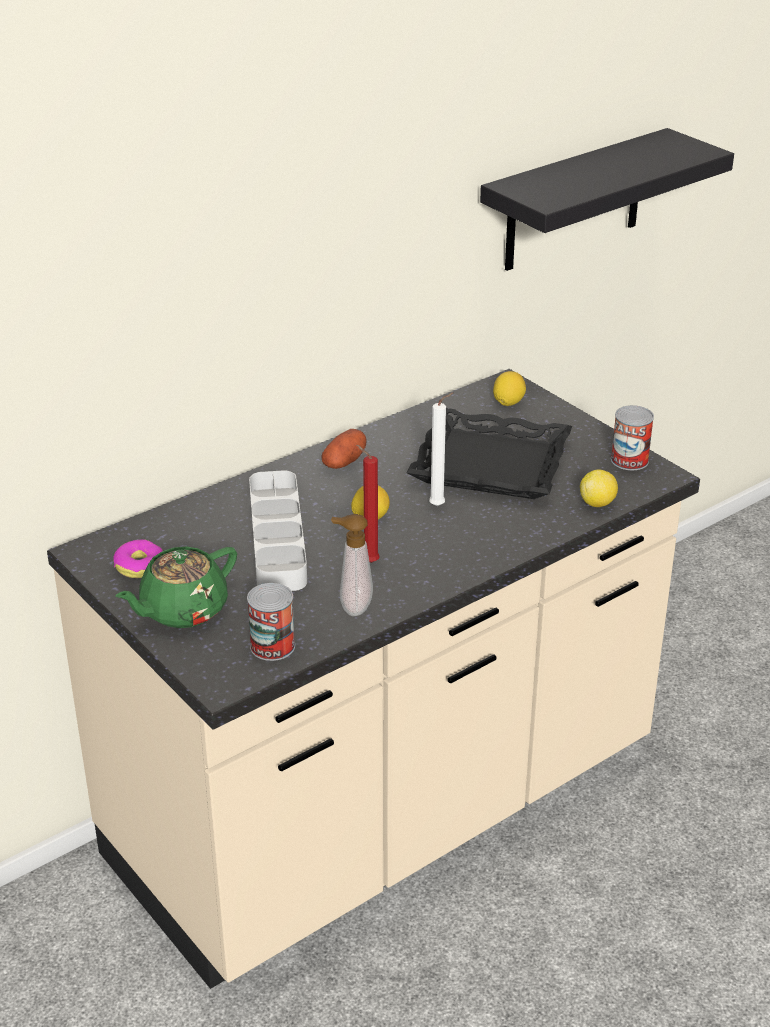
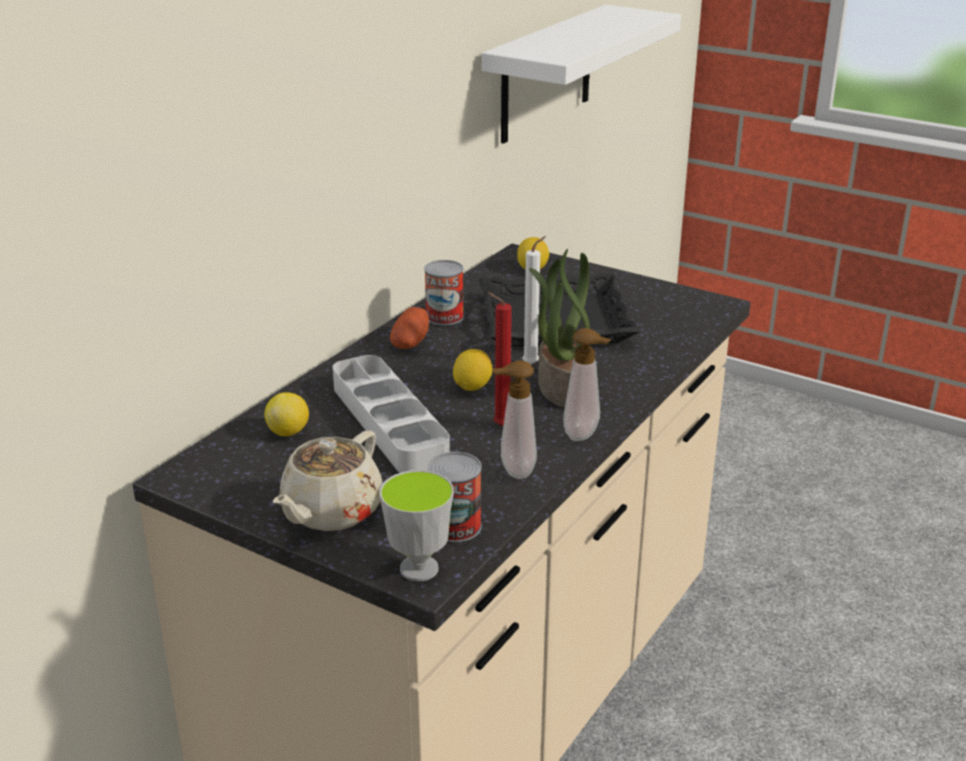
camera: 20 degrees left, 5 degrees down
(139, 566) = (253, 477): donut -> none
(182, 610) = (330, 512): green teapot -> beige teapot
(221, 676) = (419, 569): none -> cup
(436, 587) = (584, 435): none -> soap dispenser
(449, 537) = (563, 388): none -> potted plant
(574, 201) = (546, 74): black shelf -> white shelf
(597, 503) = (678, 336): lemon -> lemon (288, 432)
(629, 460) = (678, 297): can -> can (444, 316)

